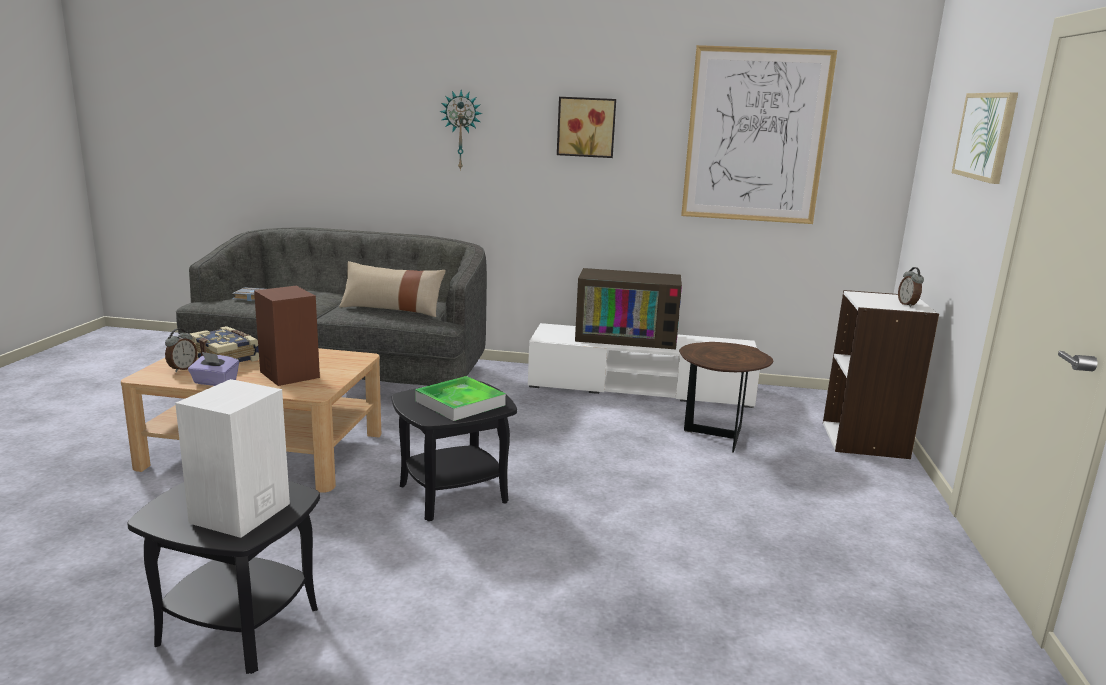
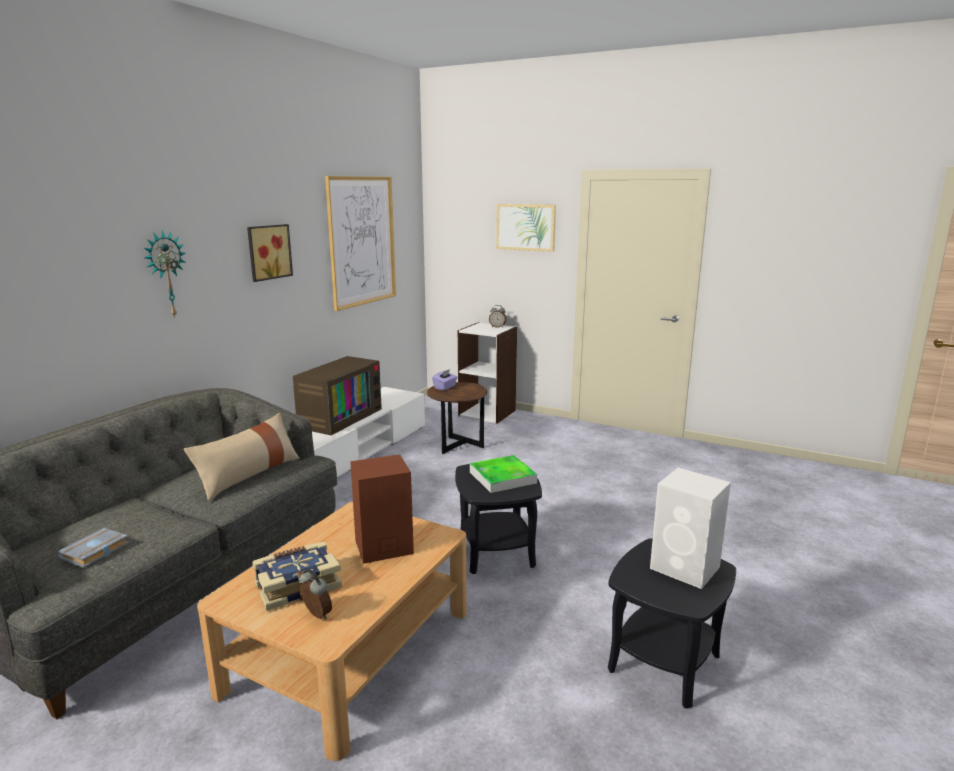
camera: 70 degrees left, 0 degrees up
(215, 382) = (380, 590): purple tissue box -> purple tissue box (445, 387)

